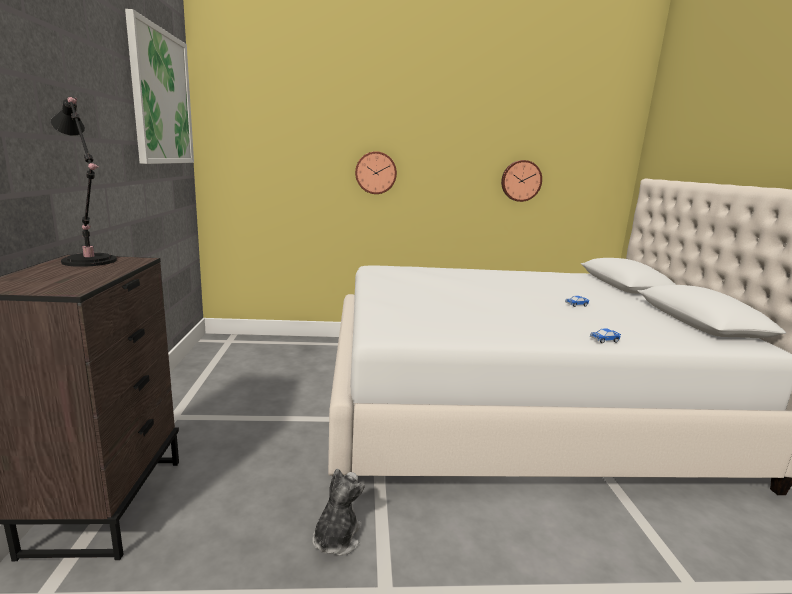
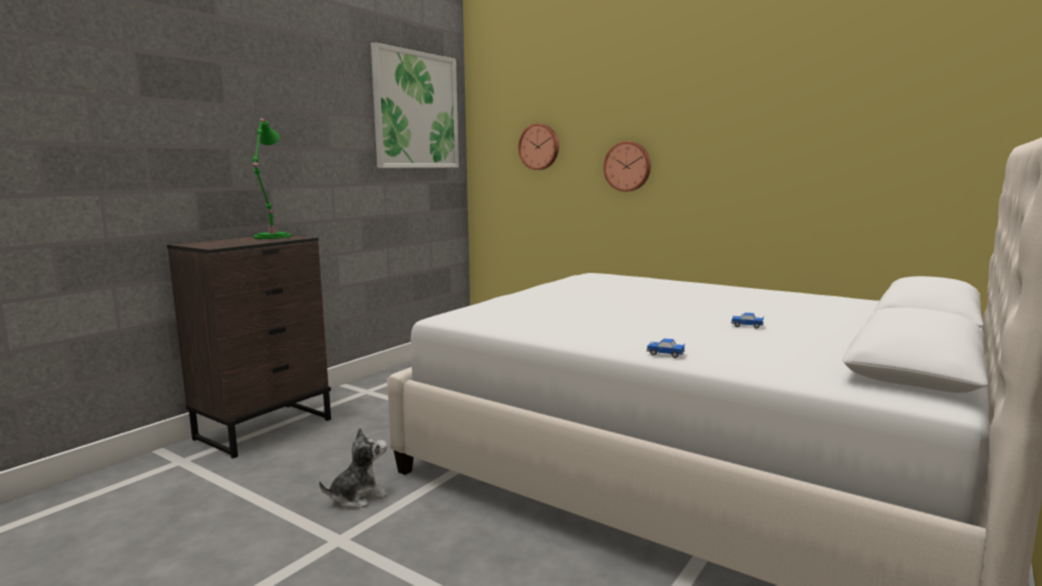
camera: 40 degrees right, 5 degrees down
(90, 262) = (271, 237): black table lamp -> green table lamp
(520, 180) = (821, 164): wall clock -> wall clock (539, 147)

